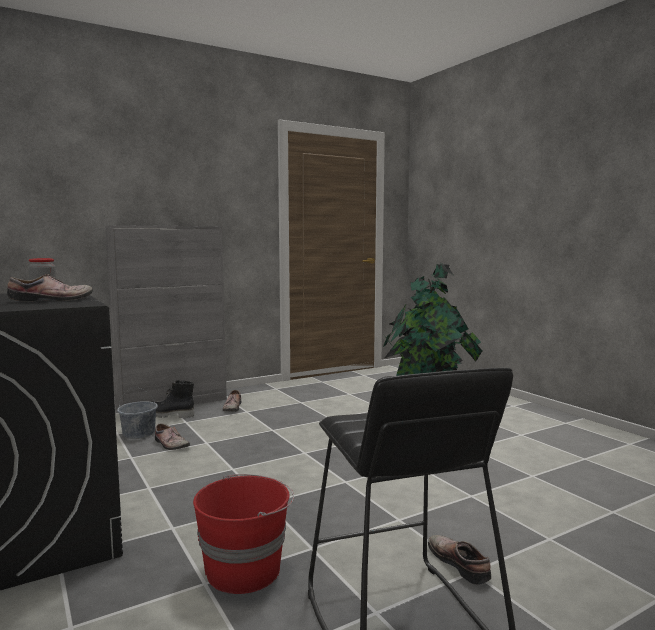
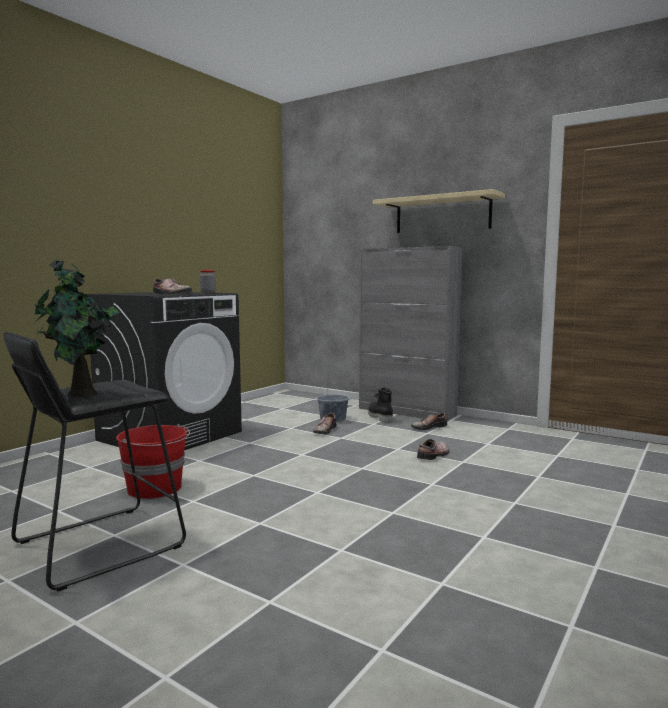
camera: 65 degrees right, 0 degrees up
(184, 192) = (442, 214): none -> beige shelf
(460, 563) = (194, 558): shoe -> shoe (434, 455)

